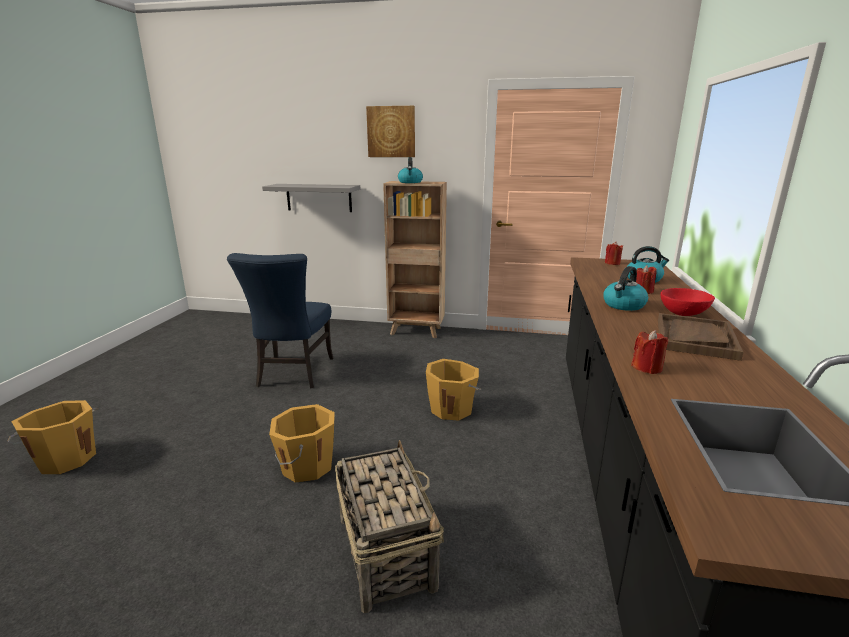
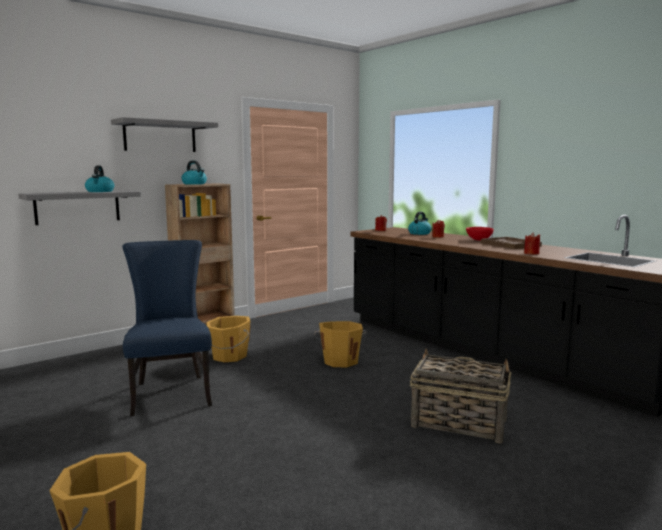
camera: 50 degrees left, 10 degrees down
(293, 374) = (171, 392): blue chair -> blue chair turned 150 degrees counterclockwise
(306, 466) = (330, 422): orange bucket -> orange bucket (229, 356)
(391, 132) = (160, 136): picture -> grey shelf
(623, 305) = (452, 241): kettle -> kettle (100, 191)

